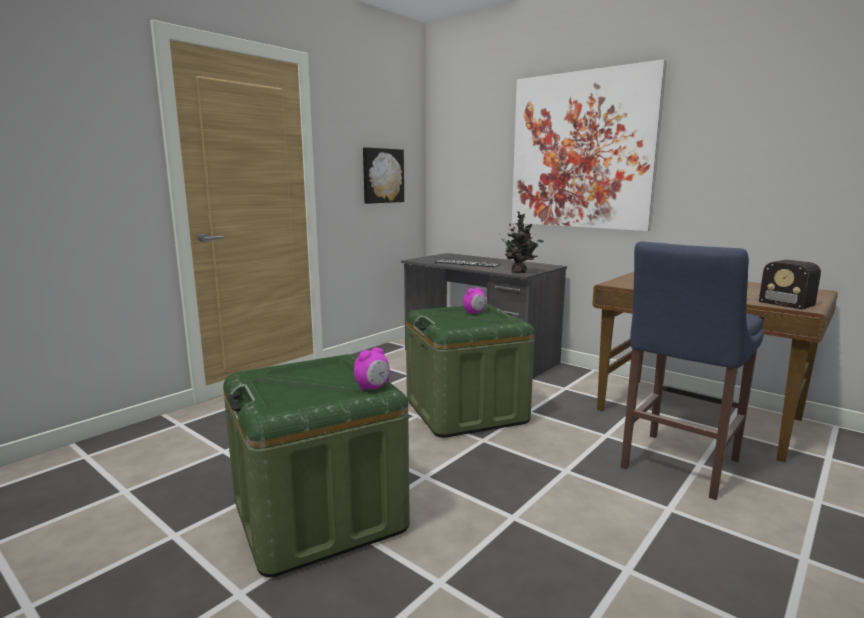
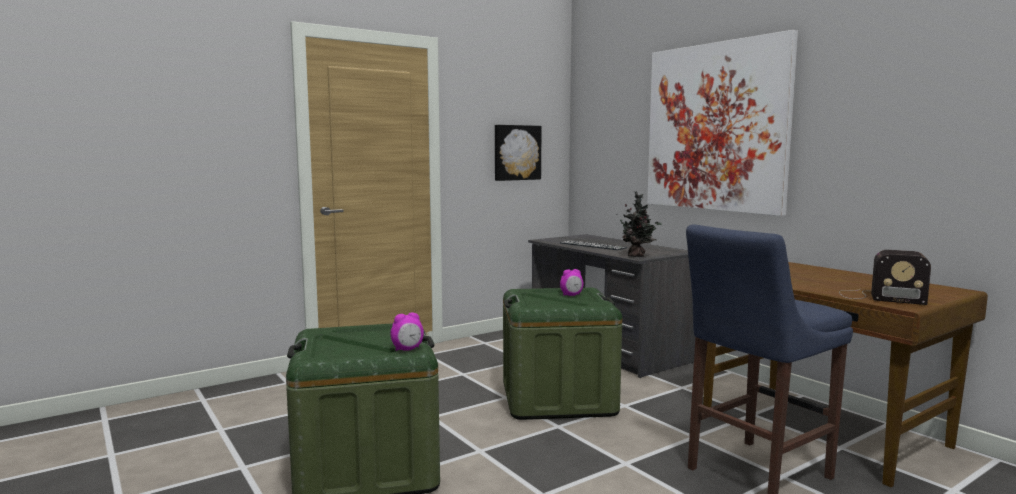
camera: 15 degrees right, 5 degrees down
(771, 300) = (878, 297): radio -> radio turned 45 degrees counterclockwise

